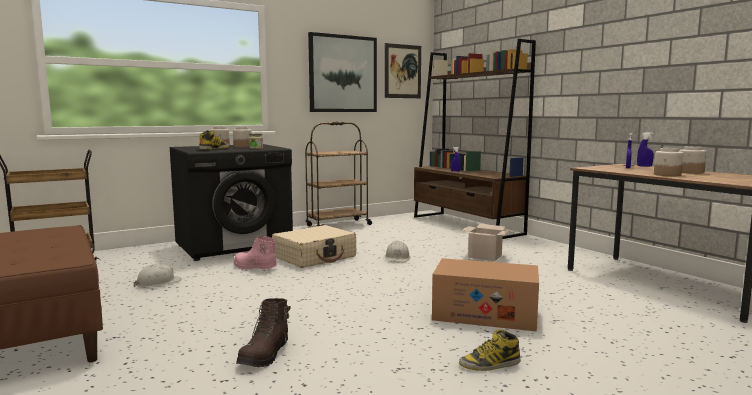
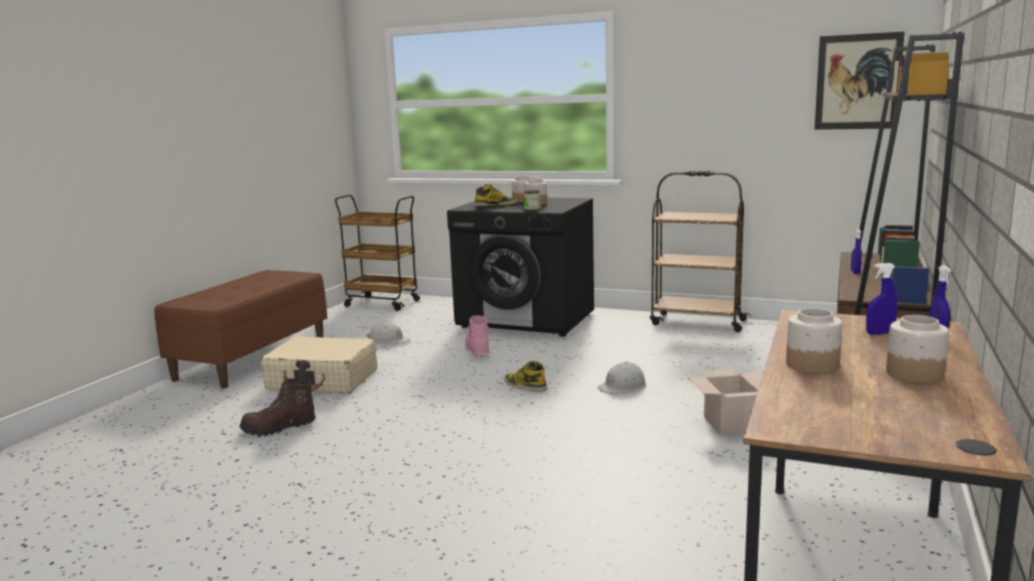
camera: 55 degrees right, 5 degrees up
(315, 257) = (553, 356): beige suitcase -> beige suitcase (323, 379)
(343, 74) = (734, 95): picture -> none
(485, 314) = (490, 483): cardboard box -> none
(490, 364) = (346, 521): boot -> boot (524, 386)

